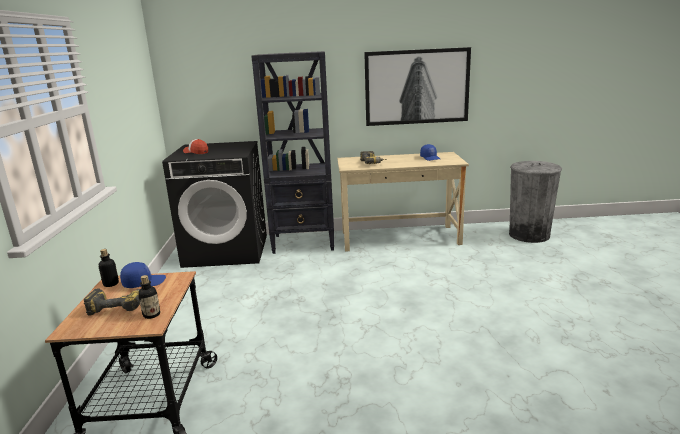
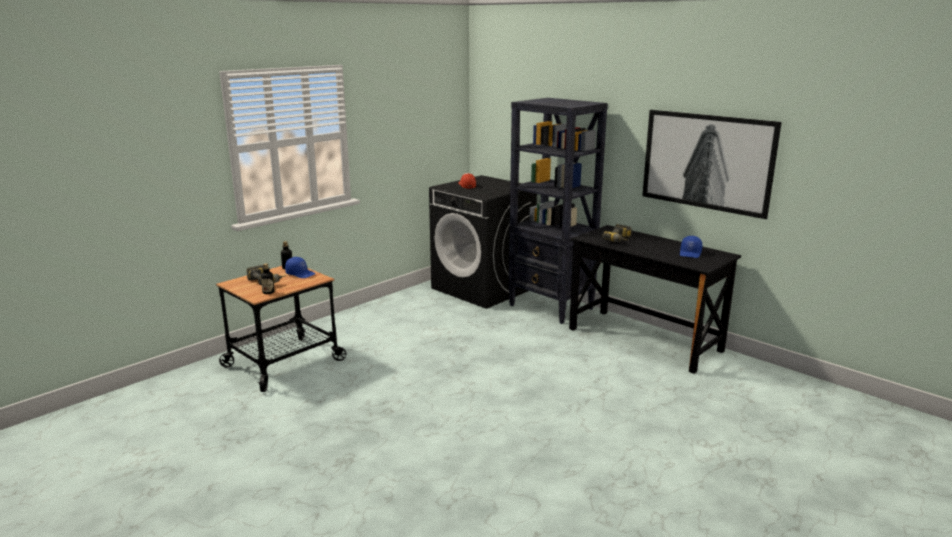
camera: 45 degrees right, 0 degrees up
(399, 238) = (644, 340): beige desk -> black desk
(529, 235) = (801, 401): grey trash can -> none

